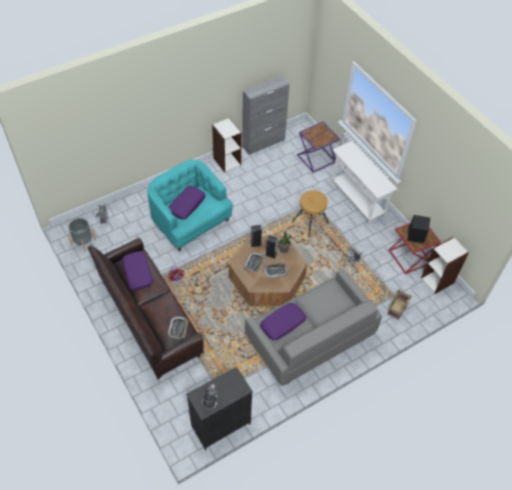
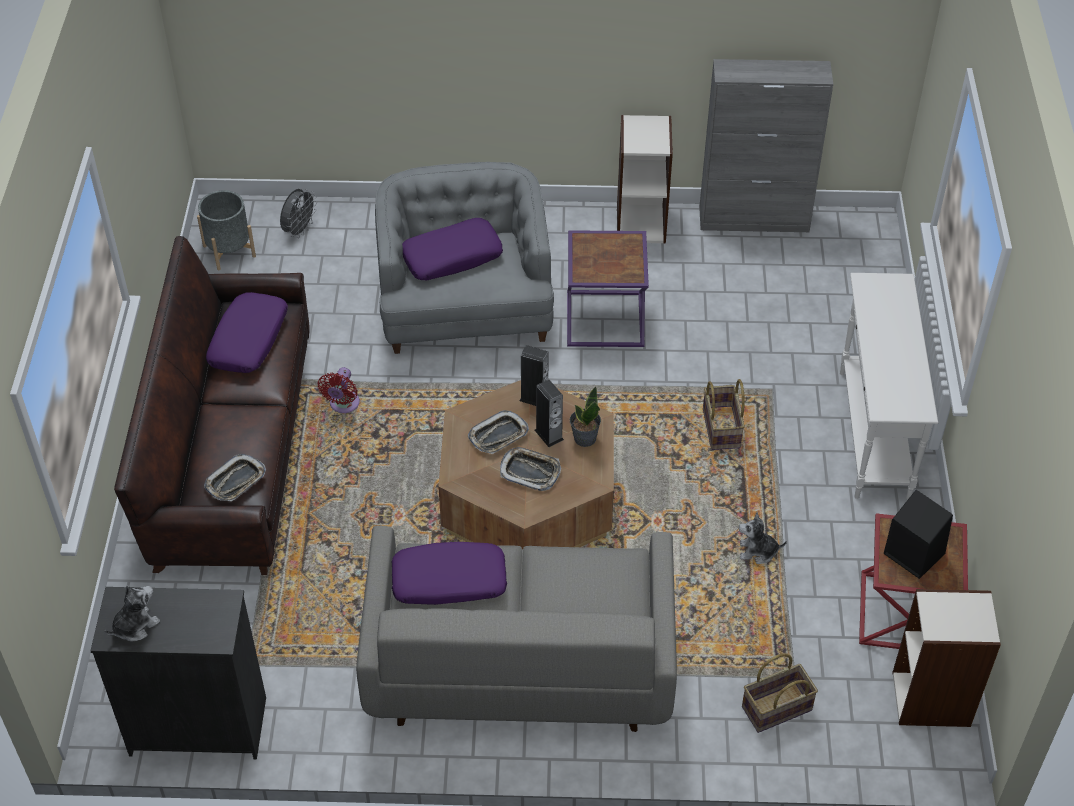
camera: 35 degrees right, 5 degrees down
(190, 222) = (464, 307): turquoise armchair -> grey armchair
(310, 223) = (722, 429): brown stool -> basket
(316, 159) = (849, 302): purple side table -> purple side table (603, 320)

